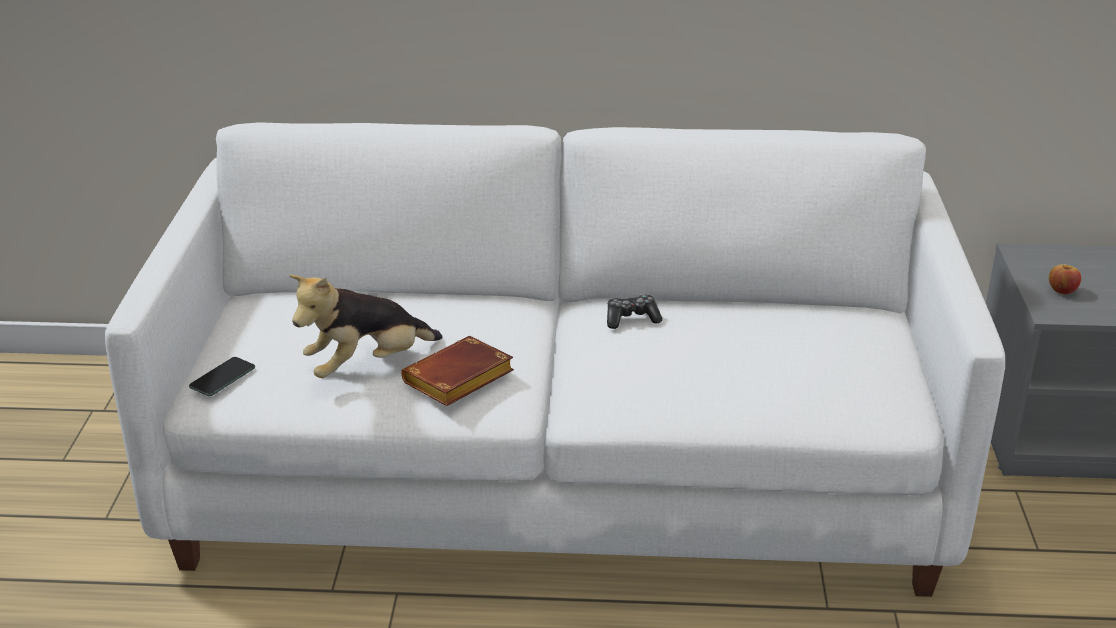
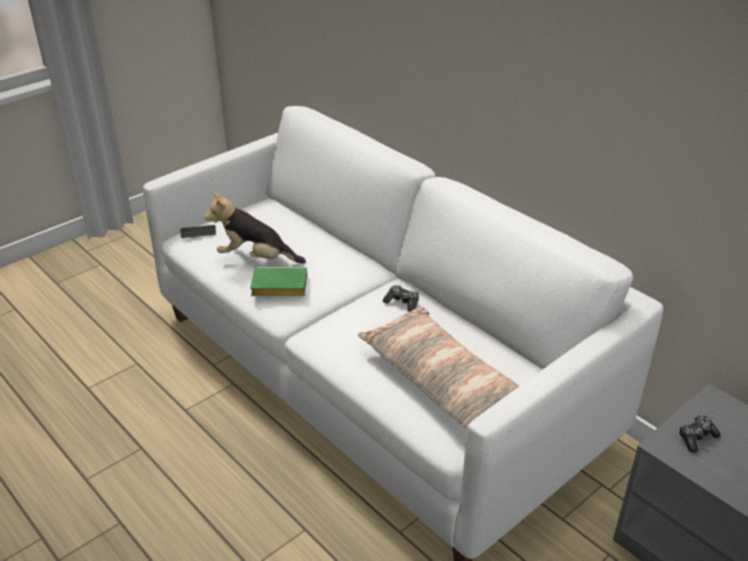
camera: 45 degrees right, 5 degrees up
(458, 381) = (277, 287): brown book -> green book
(808, 368) = (445, 383): none -> pillow
(1062, 291) = (696, 438): apple -> game controller

